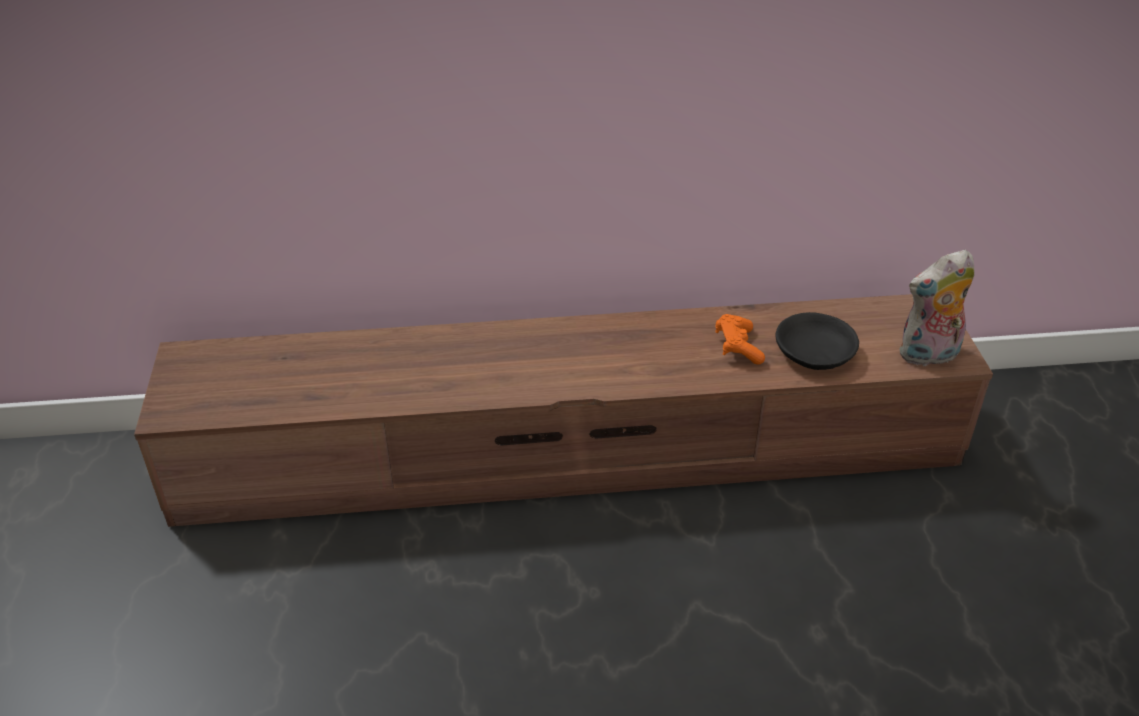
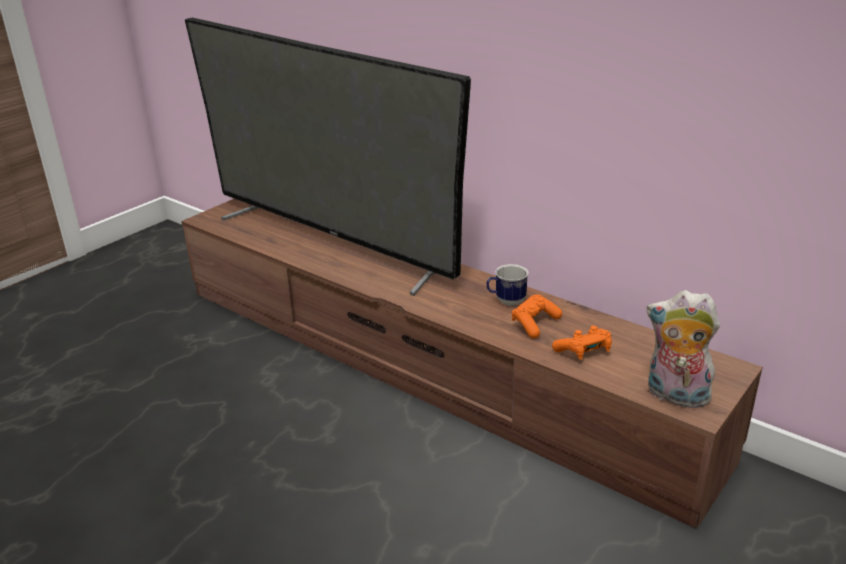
camera: 45 degrees right, 10 degrees down
(392, 361) = (330, 241): none -> television
(680, 337) = (506, 301): none -> mug
(814, 353) = (584, 351): black bowl -> orange game controller

